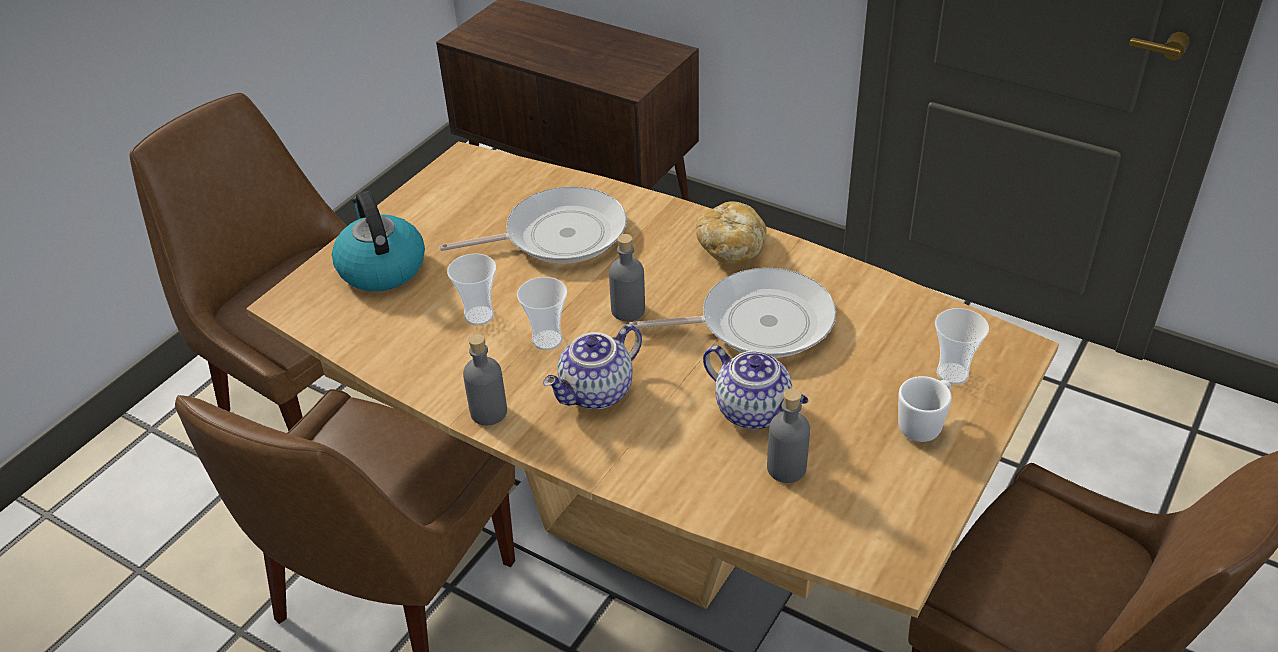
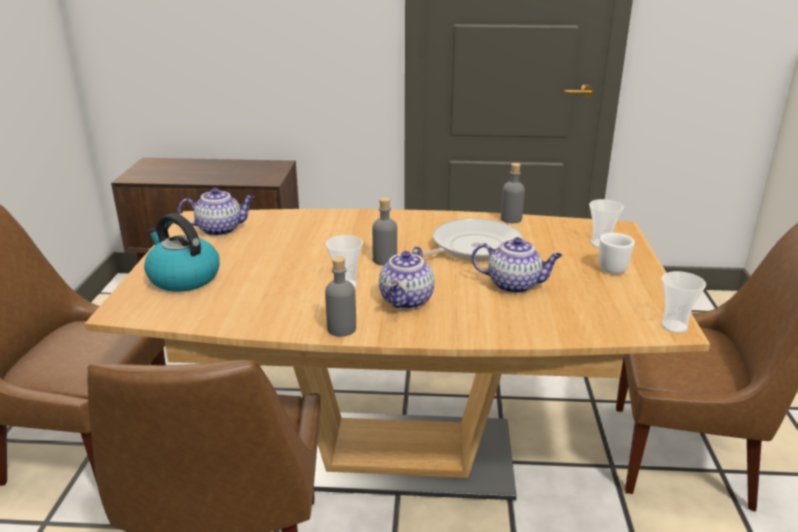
camera: 30 degrees left, 15 degrees down
(476, 191) = (220, 229): none -> teapot
(479, 316) = (284, 285): cup -> cup (674, 326)
(558, 235) = (301, 238): frying pan -> none
(731, 247) = (418, 221): bread -> none
(786, 468) = (563, 304): grey bottle -> grey bottle (511, 219)

